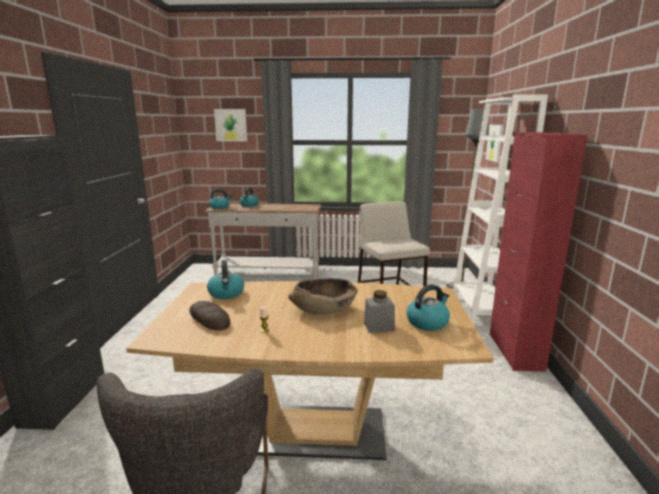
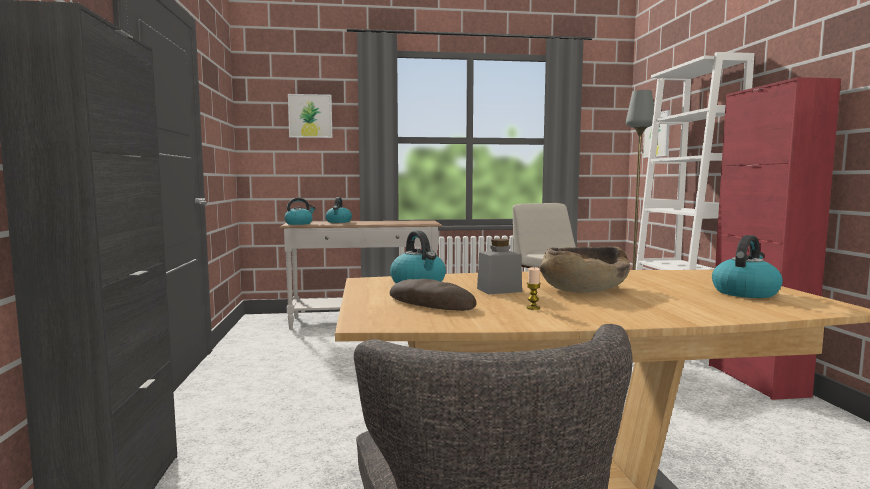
camera: 10 degrees left, 10 degrees down
(379, 326) = (688, 298): grey jar -> grey jar (499, 290)

